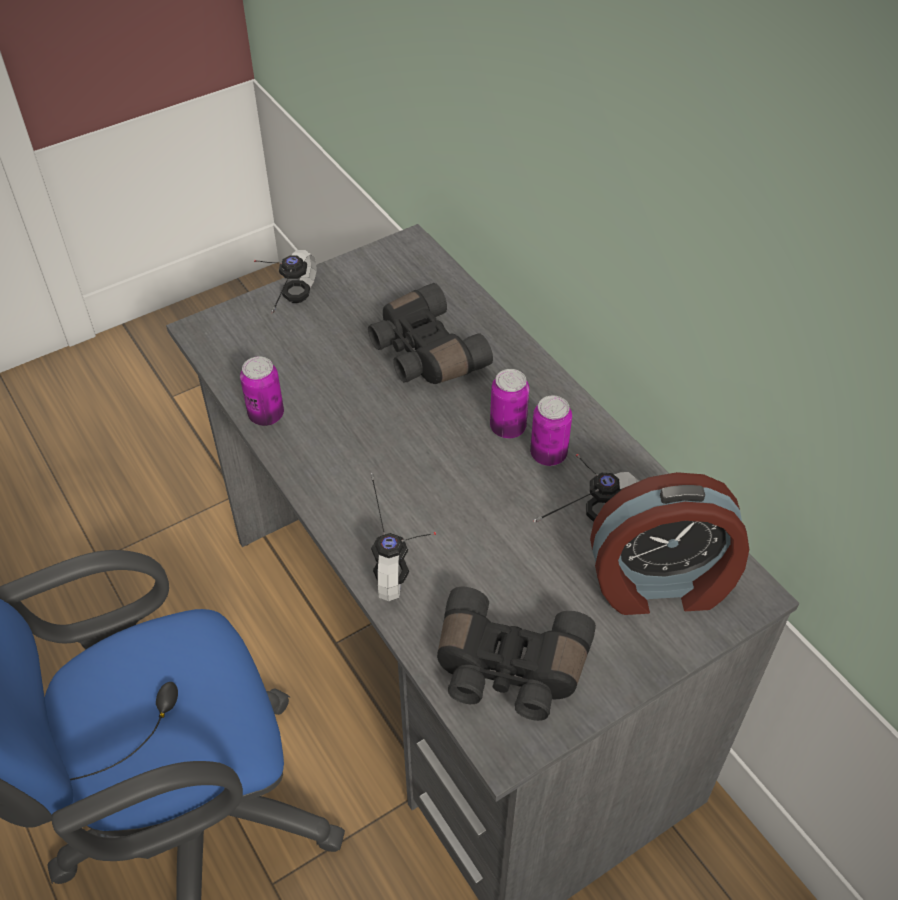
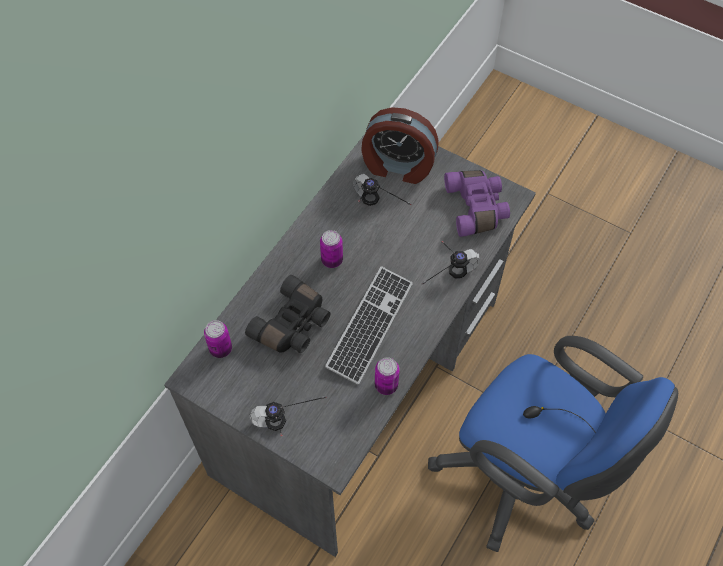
camera: 115 degrees left, 10 degrees up
(369, 431) = (370, 325): none -> keyboard
(508, 670) = (477, 208): black binoculars -> purple binoculars
(548, 455) = (341, 235): can -> can (221, 349)
(660, 585) = (398, 166): alarm clock -> alarm clock turned 135 degrees clockwise

